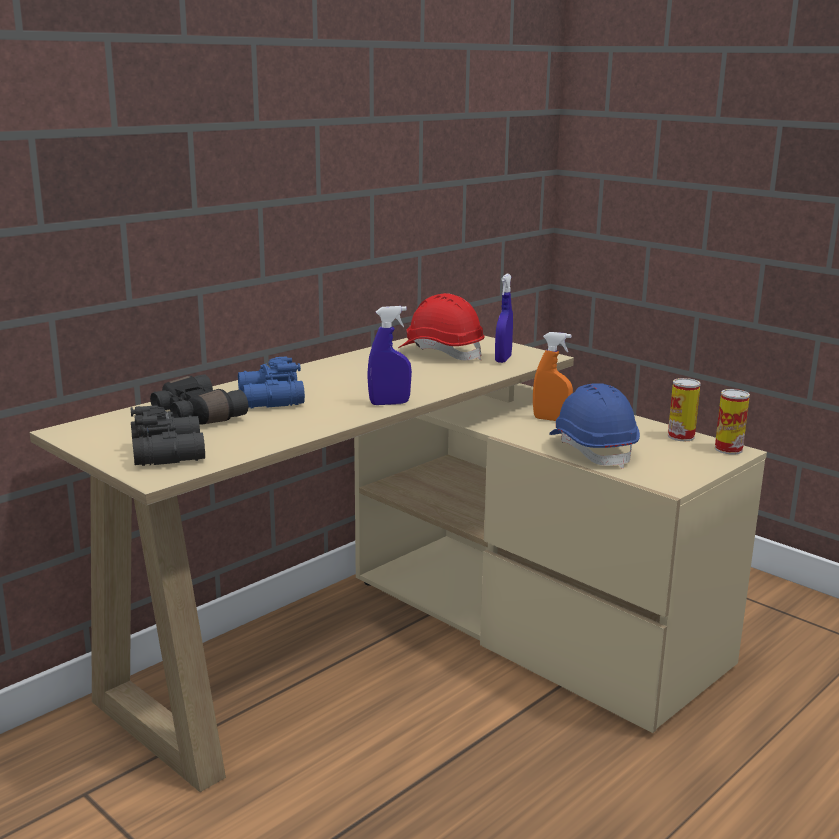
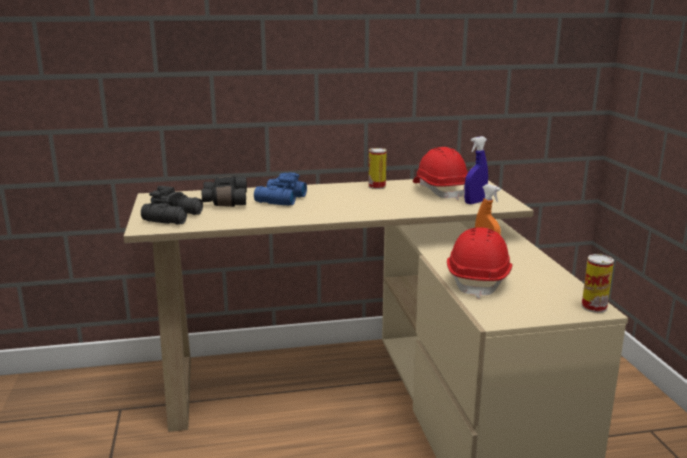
camera: 35 degrees right, 0 degrees up
(389, 403) = (342, 215): blue spray bottle -> none
(592, 450) = (478, 280): blue hard hat -> red hard hat
(681, 436) = (569, 288): can -> can (377, 186)

